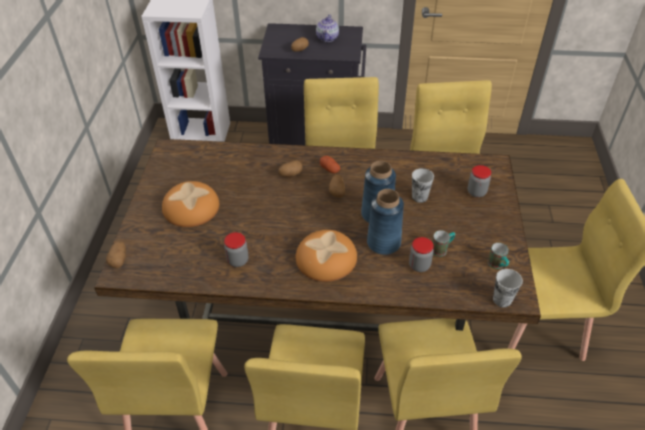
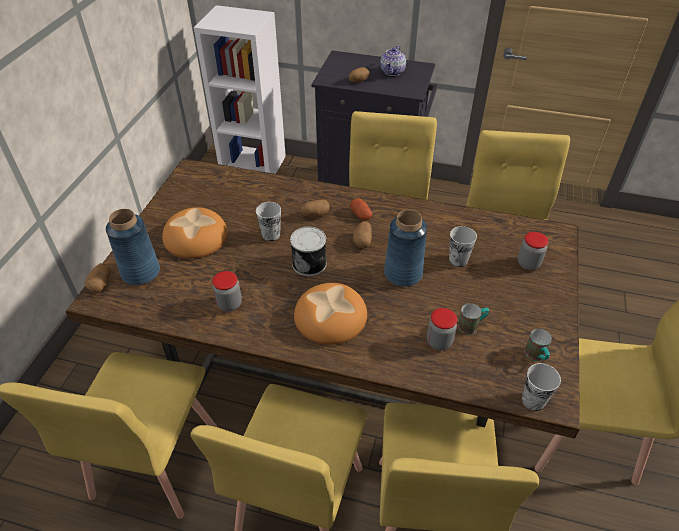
camera: 10 degrees right, 0 degrees up
(257, 197) = (271, 235): none -> cup
(297, 216) = (310, 263): none -> can
(383, 243) = (402, 308): blue vase -> blue vase (140, 272)

